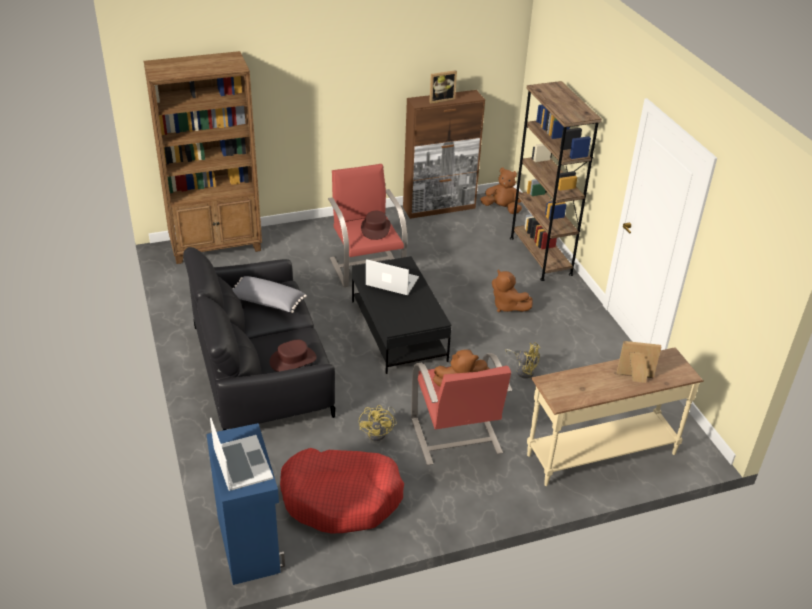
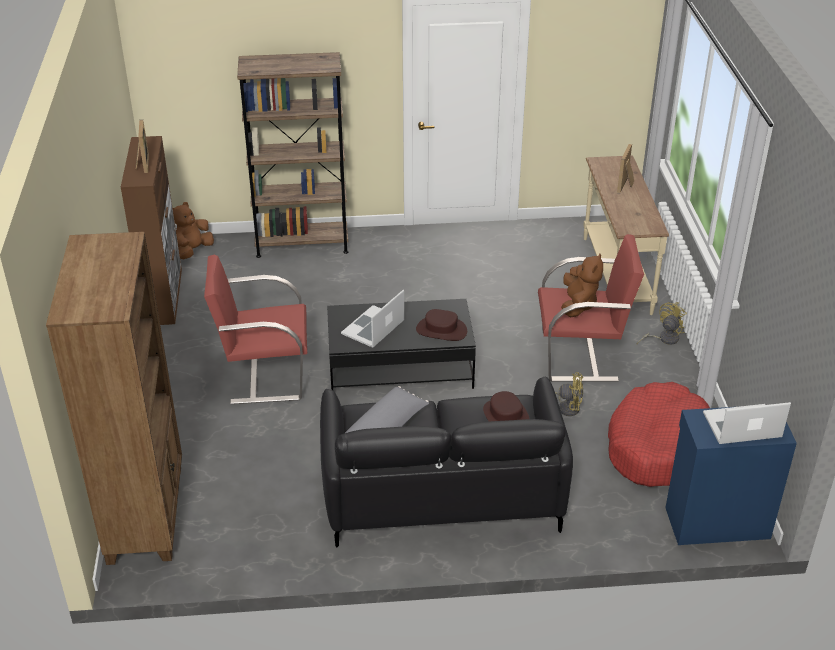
camera: 75 degrees left, 0 degrees up
(375, 228) = (269, 318): brown hat -> brown hat (441, 330)
(507, 306) = (384, 284): brown plush toy -> none
(523, 370) = (491, 294): yellow fan -> yellow fan (664, 339)

